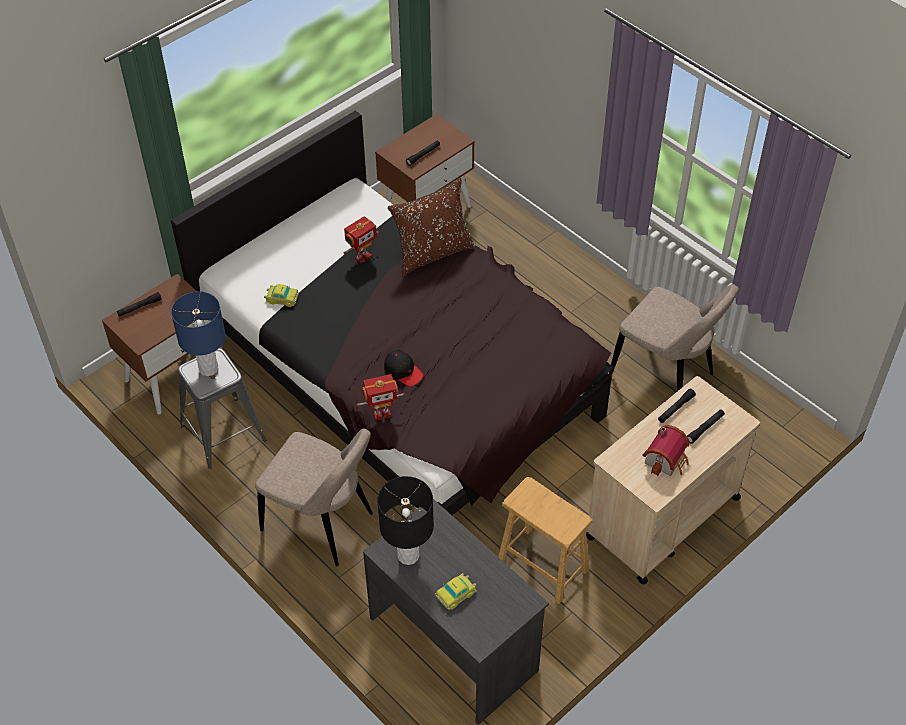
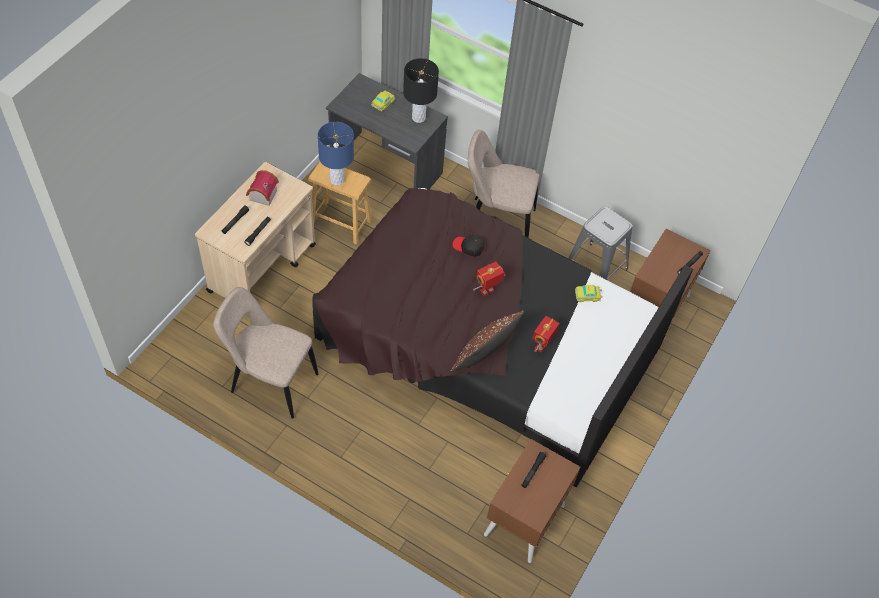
camera: 160 degrees right, 5 degrees up
(208, 369) = (610, 227): blue table lamp -> blue table lamp (337, 180)
(381, 413) = (472, 214): toy robot -> toy robot (487, 291)

